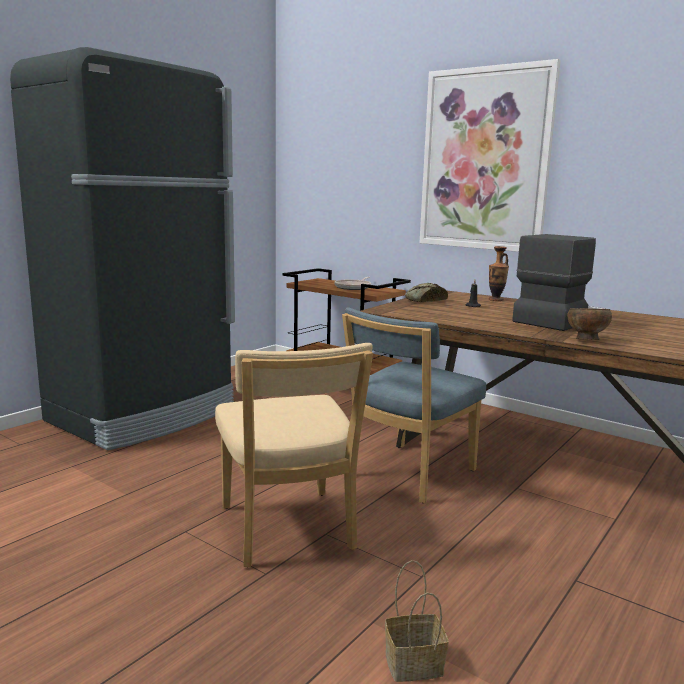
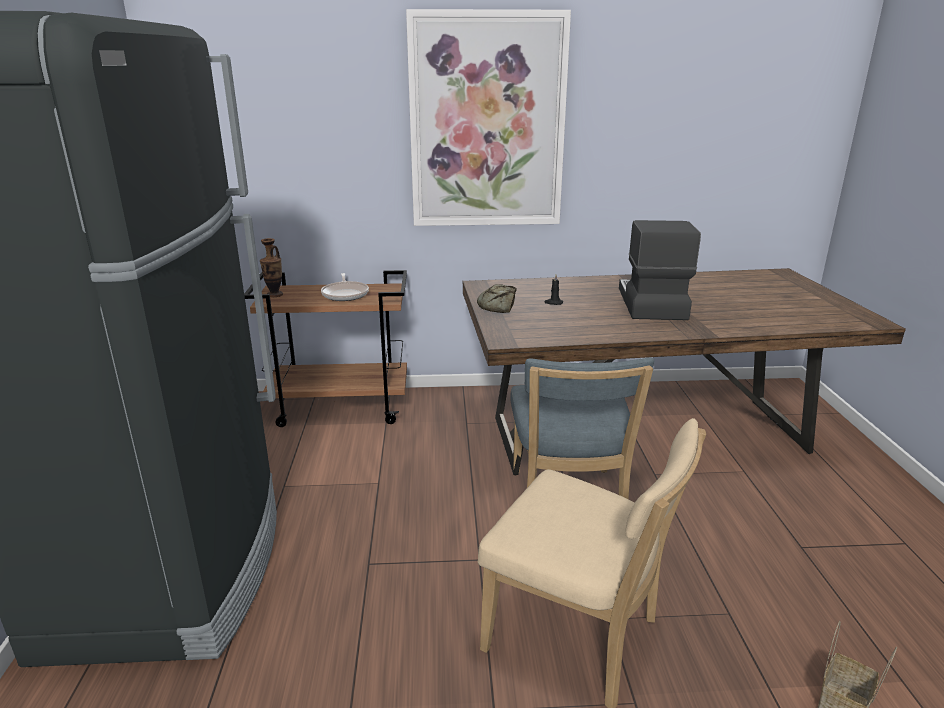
camera: 40 degrees left, 10 degrees up
(495, 300) = (547, 285): vase -> vase (275, 295)
(585, 340) = (727, 329): brown bowl -> none

